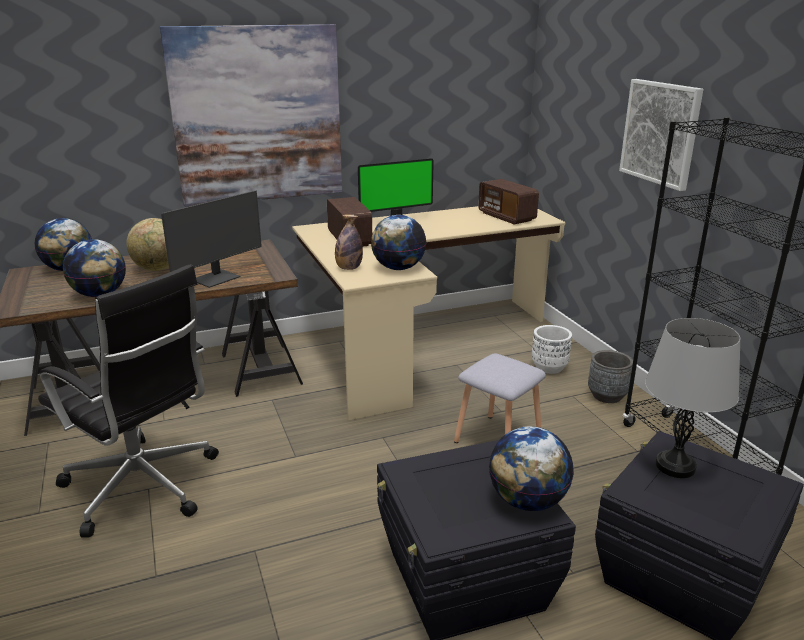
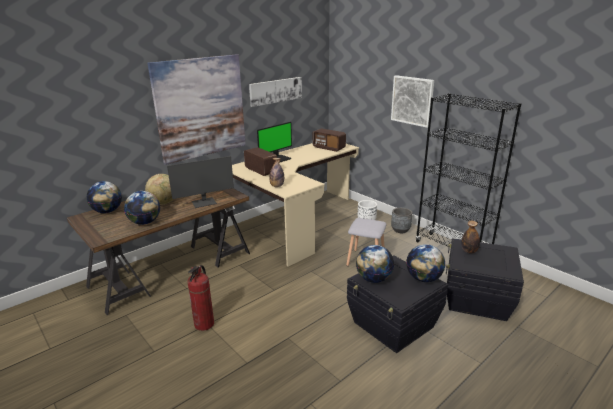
camera: 20 degrees left, 0 degrees up
(143, 487) = (204, 324): black office chair -> fire extinguisher
(216, 279) = (204, 203): monitor -> monitor turned 45 degrees clockwise
(398, 268) = (302, 182): globe -> globe (373, 279)
(412, 99) = (275, 91): none -> picture
(675, 466) = (469, 251): grey table lamp -> bottle

